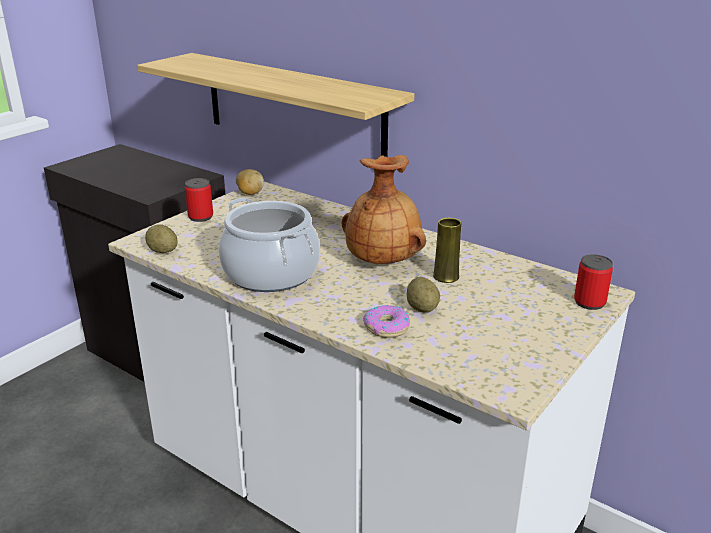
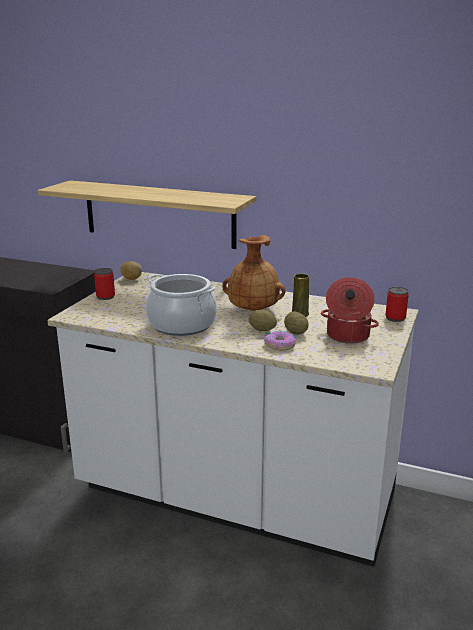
camera: 15 degrees left, 5 degrees down
(163, 251) = (93, 320): potato -> potato (262, 330)
(496, 325) = (347, 336): none -> cooking pot

